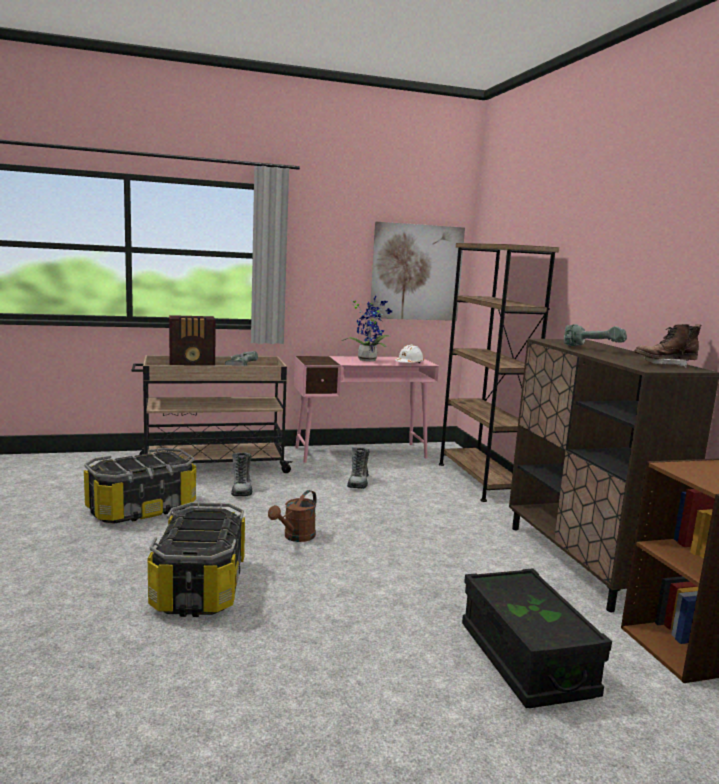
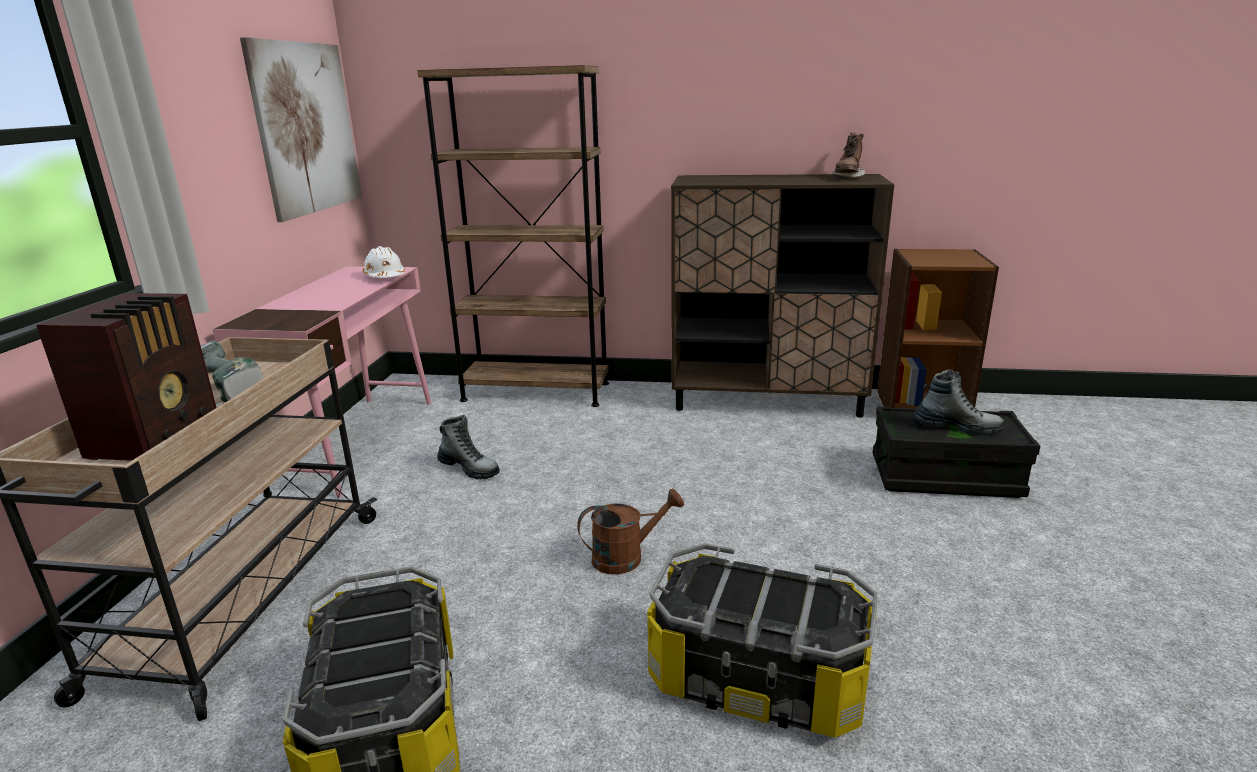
camera: 65 degrees left, 10 degrees up
(241, 489) = (400, 580): boot -> boot (956, 427)
(296, 537) = (626, 557): brown watering can -> brown watering can turned 75 degrees counterclockwise
(368, 360) = (326, 292): potted plant -> none
(594, 349) = (754, 179): power drill -> none

